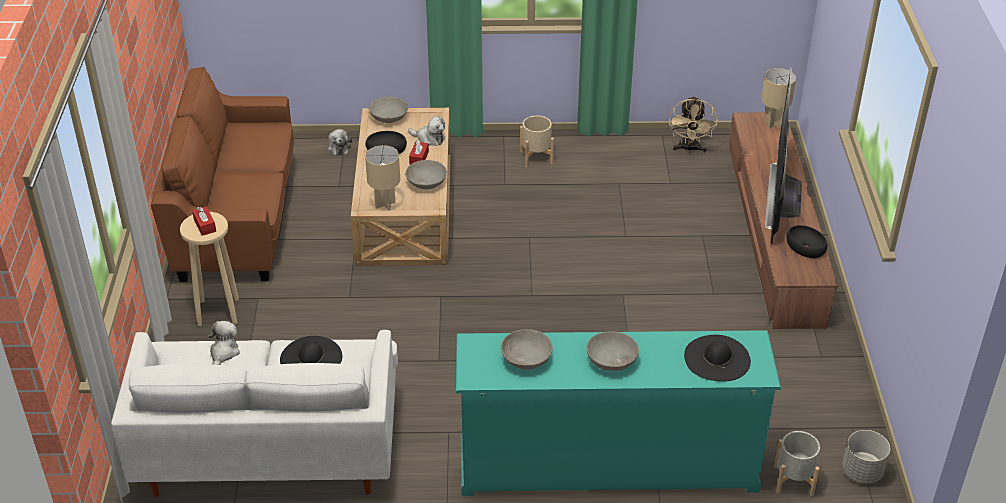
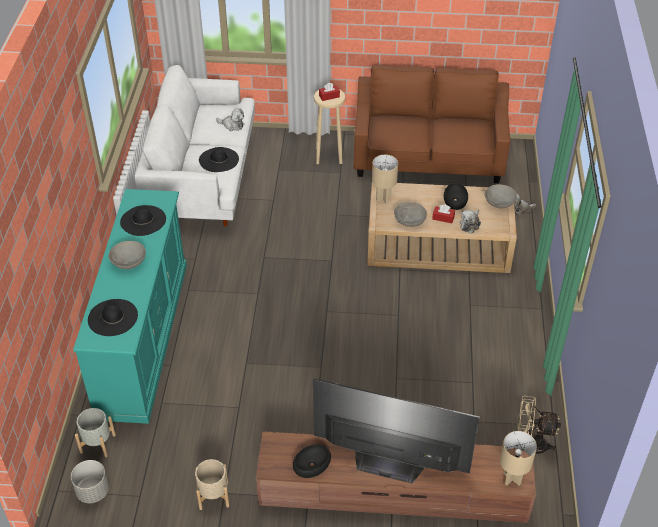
camera: 95 degrees right, 5 degrees up
(526, 359) = (143, 220): grey bowl -> black hat
(536, 157) = (510, 328): beige planter -> beige planter (213, 495)

